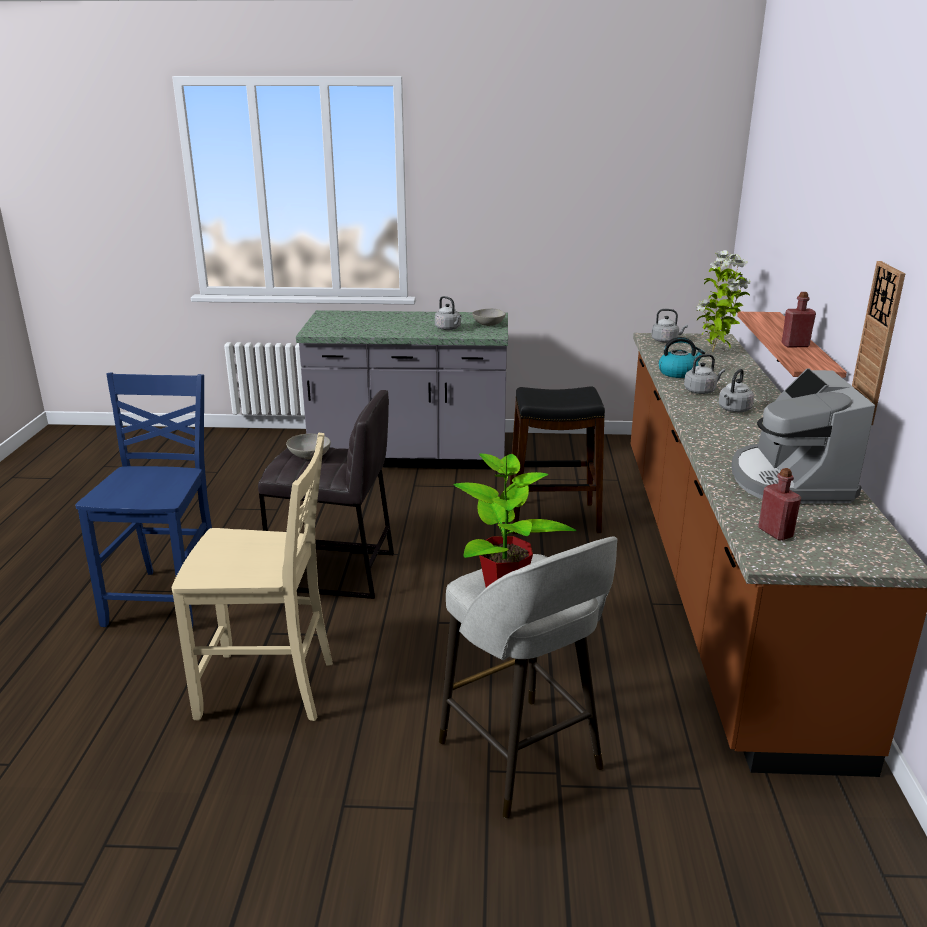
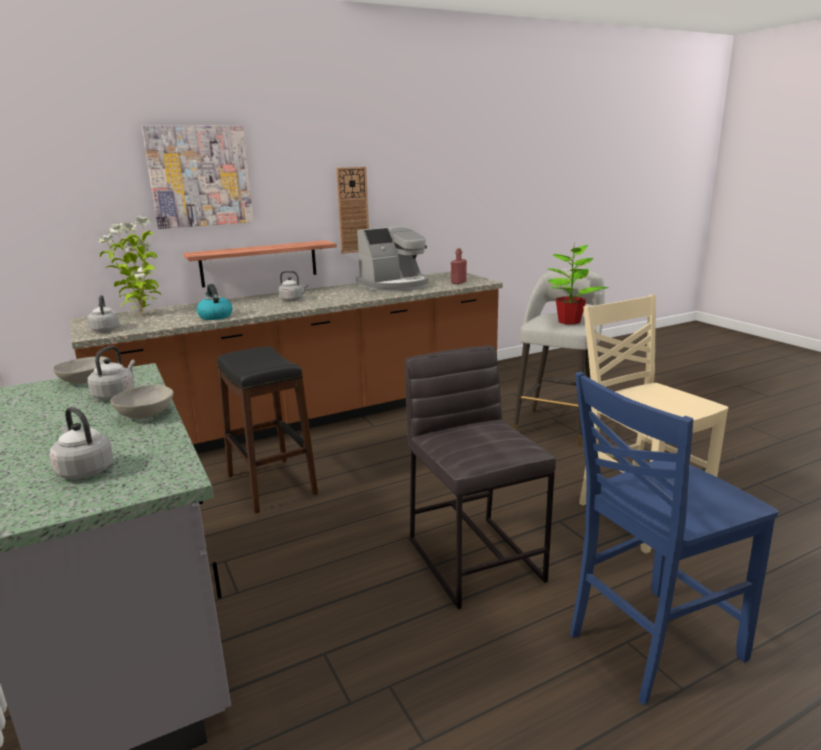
camera: 120 degrees left, 5 degrees down
(310, 456) = (484, 440): grey bowl -> grey bowl (145, 415)
(701, 391) = (258, 308): grey kettle -> grey kettle (84, 470)
(795, 345) = (279, 246): red bottle -> none
(805, 226) = (200, 176): none -> picture

